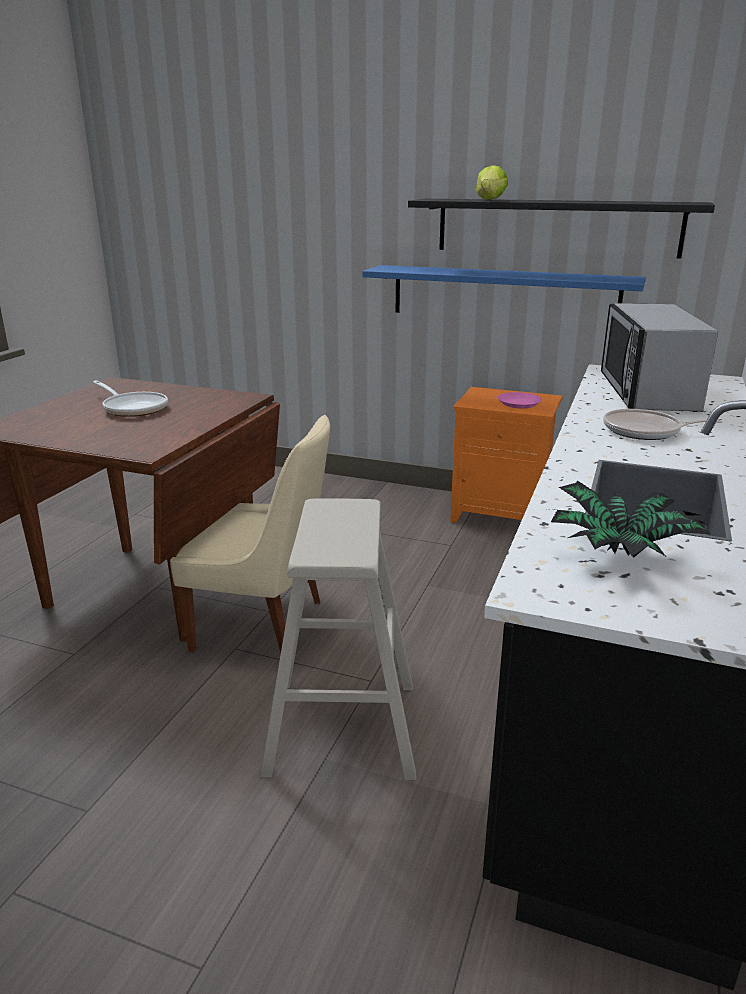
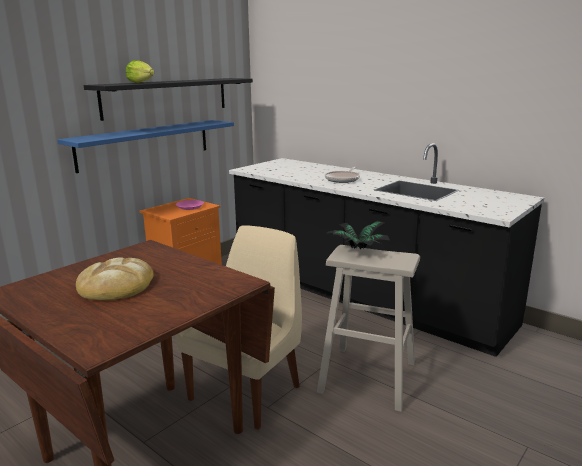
camera: 70 degrees left, 5 degrees down
(133, 408) = (116, 285): frying pan -> bread
(617, 555) = (469, 202): potted plant -> potted plant (357, 250)
(646, 392) = (288, 170): microwave -> none

